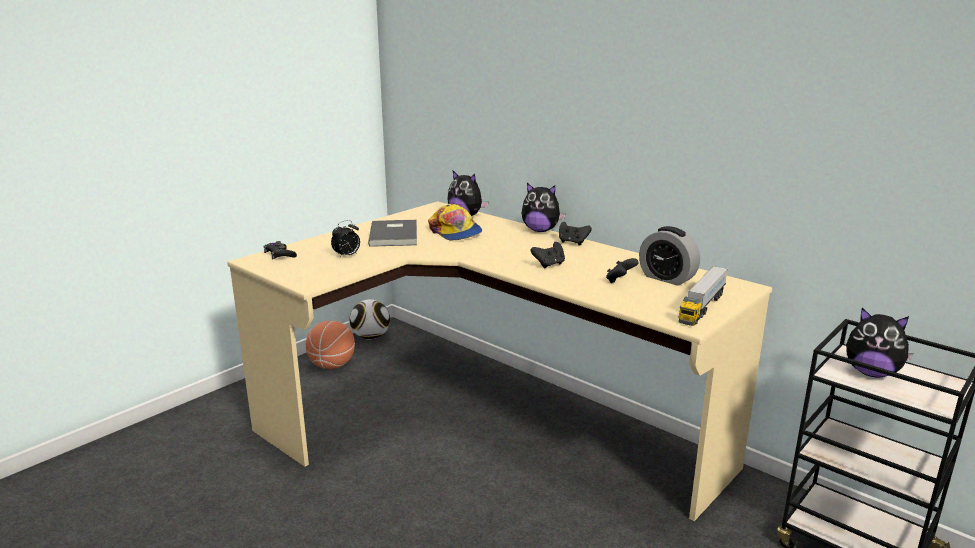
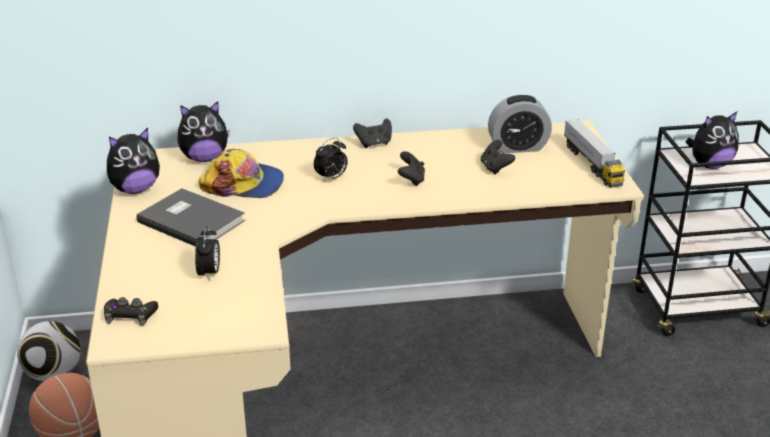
camera: 50 degrees left, 10 degrees up
(506, 246) = (331, 178): none -> alarm clock
(540, 230) = (316, 142): plush toy -> plush toy (135, 189)

